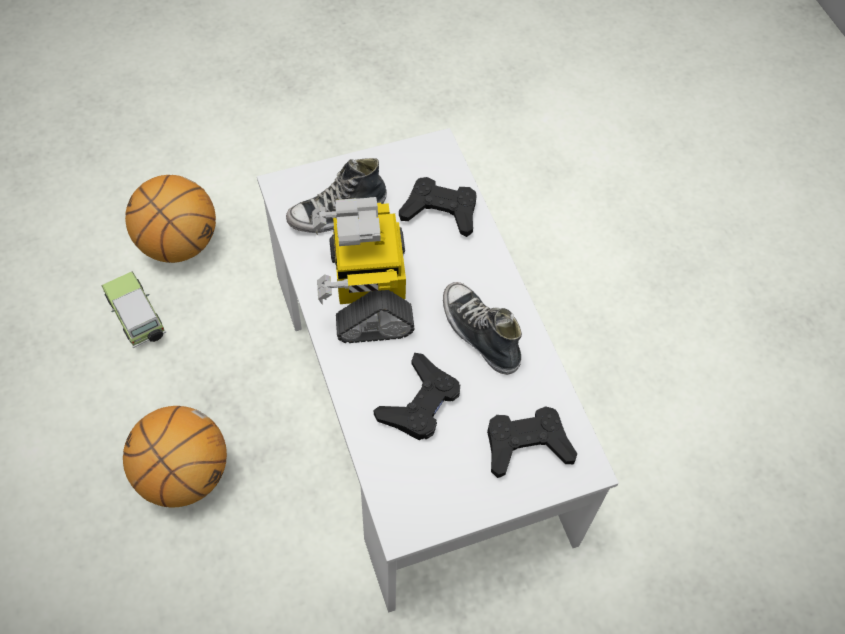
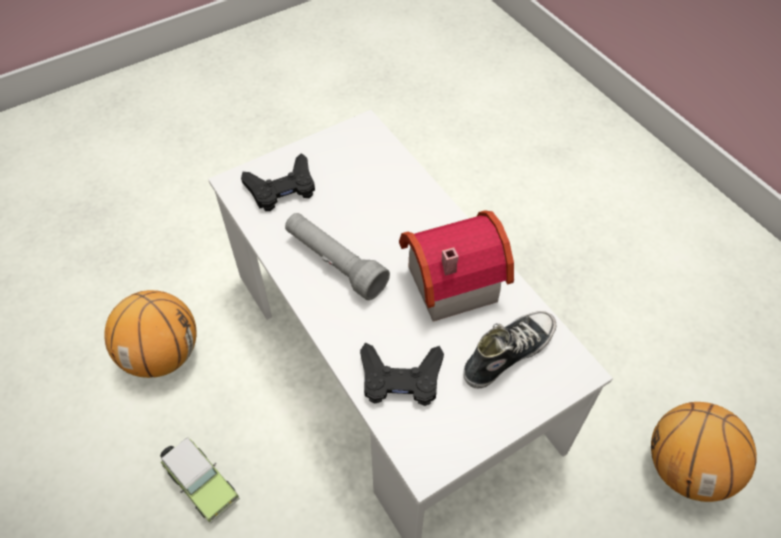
camera: 170 degrees right, 5 degrees down
(137, 319) = (671, 378): toy car -> toy car (201, 483)
(184, 475) = (555, 264): basketball -> basketball (162, 354)
(367, 290) = (447, 280): toy robot -> toy house
(420, 403) = (373, 200): black game controller -> none
(479, 333) = (335, 263): shoe -> grey flashlight

